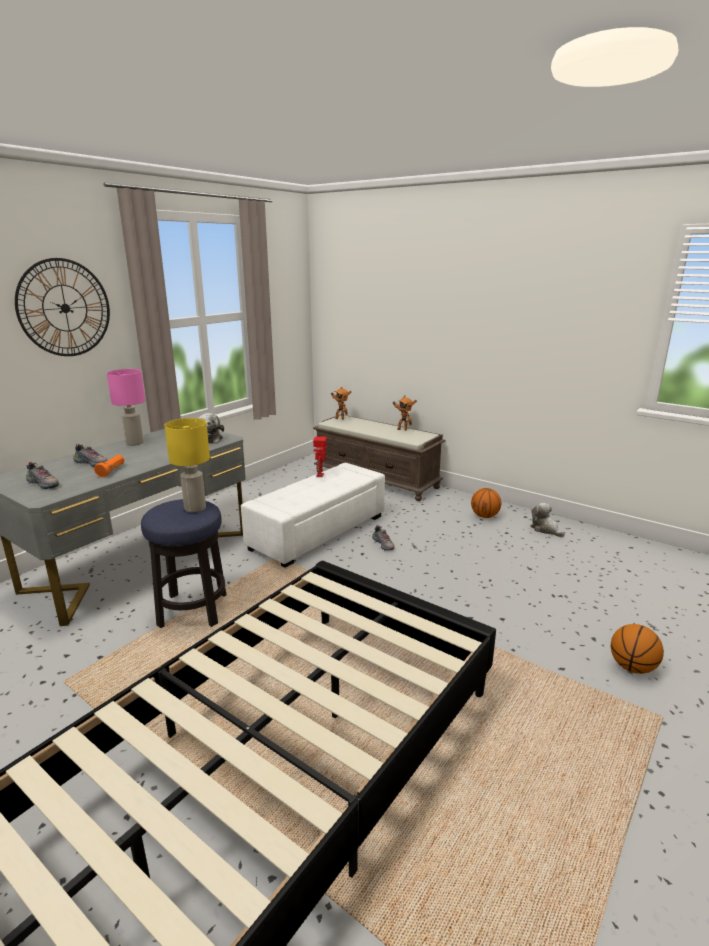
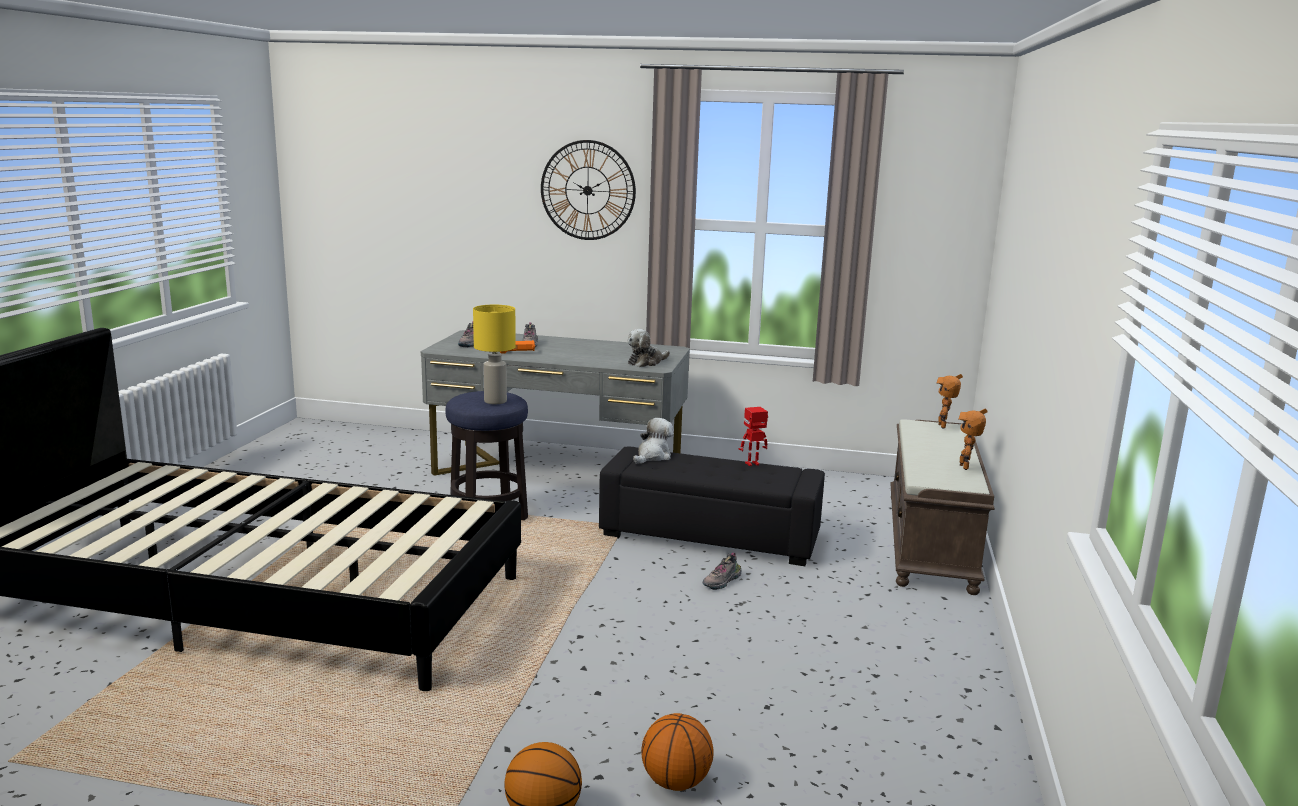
camera: 65 degrees right, 5 degrees down
(134, 443) = (598, 344): pink table lamp -> none
(318, 532) = (709, 536): white ottoman -> black ottoman
(484, 516) = (915, 648): basketball -> basketball (675, 782)
(545, 529) = (938, 715): plush toy -> plush toy (653, 456)

